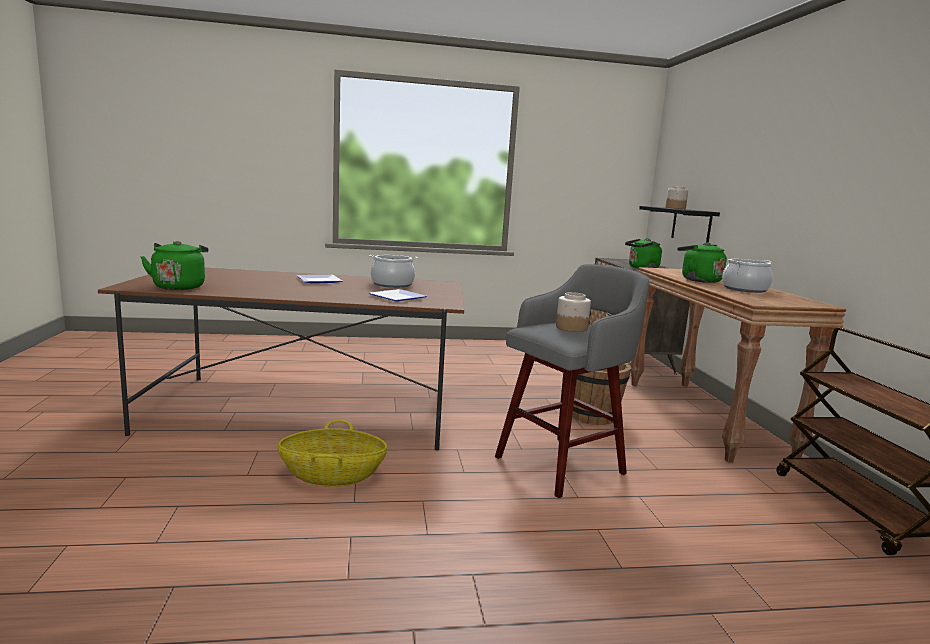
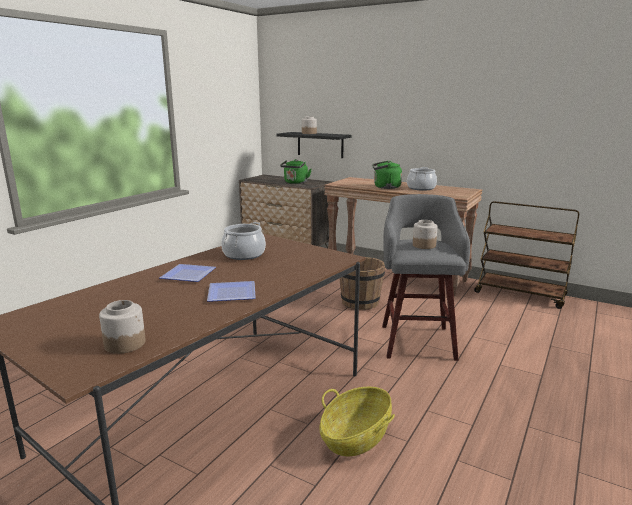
camera: 50 degrees left, 5 degrees up
(179, 286) = (125, 343): green kettle -> jar
(399, 298) = (303, 264): plate -> plate (233, 293)

